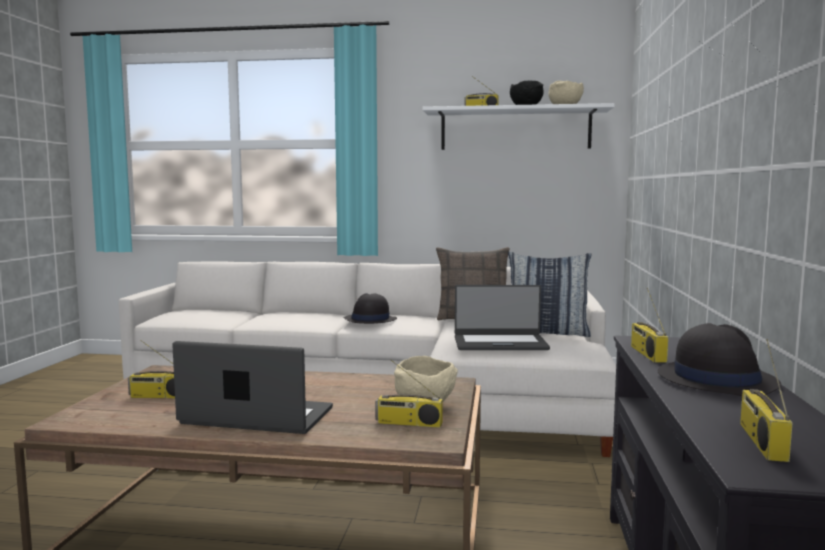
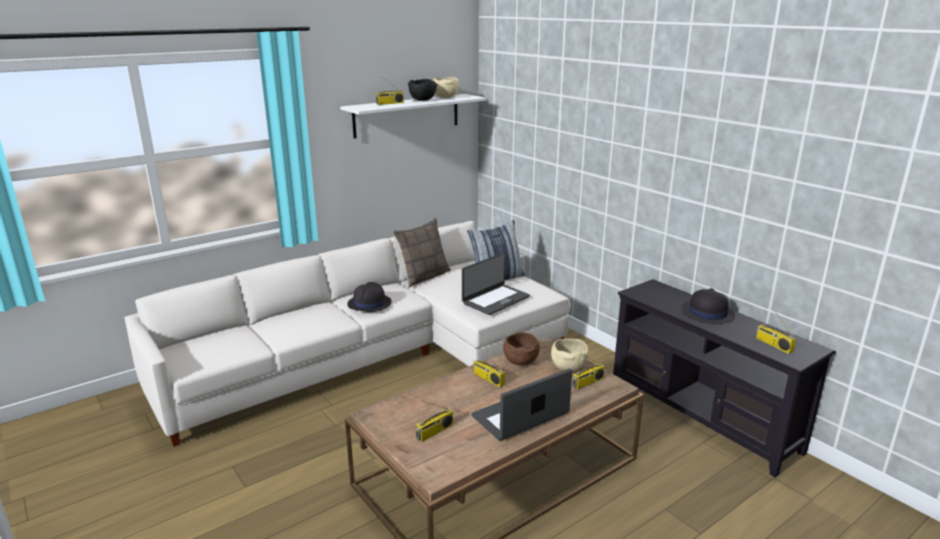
camera: 45 degrees left, 15 degrees up
(385, 384) = (520, 361): none -> brown bowl
(646, 353) = (657, 303): radio -> radio (488, 379)

